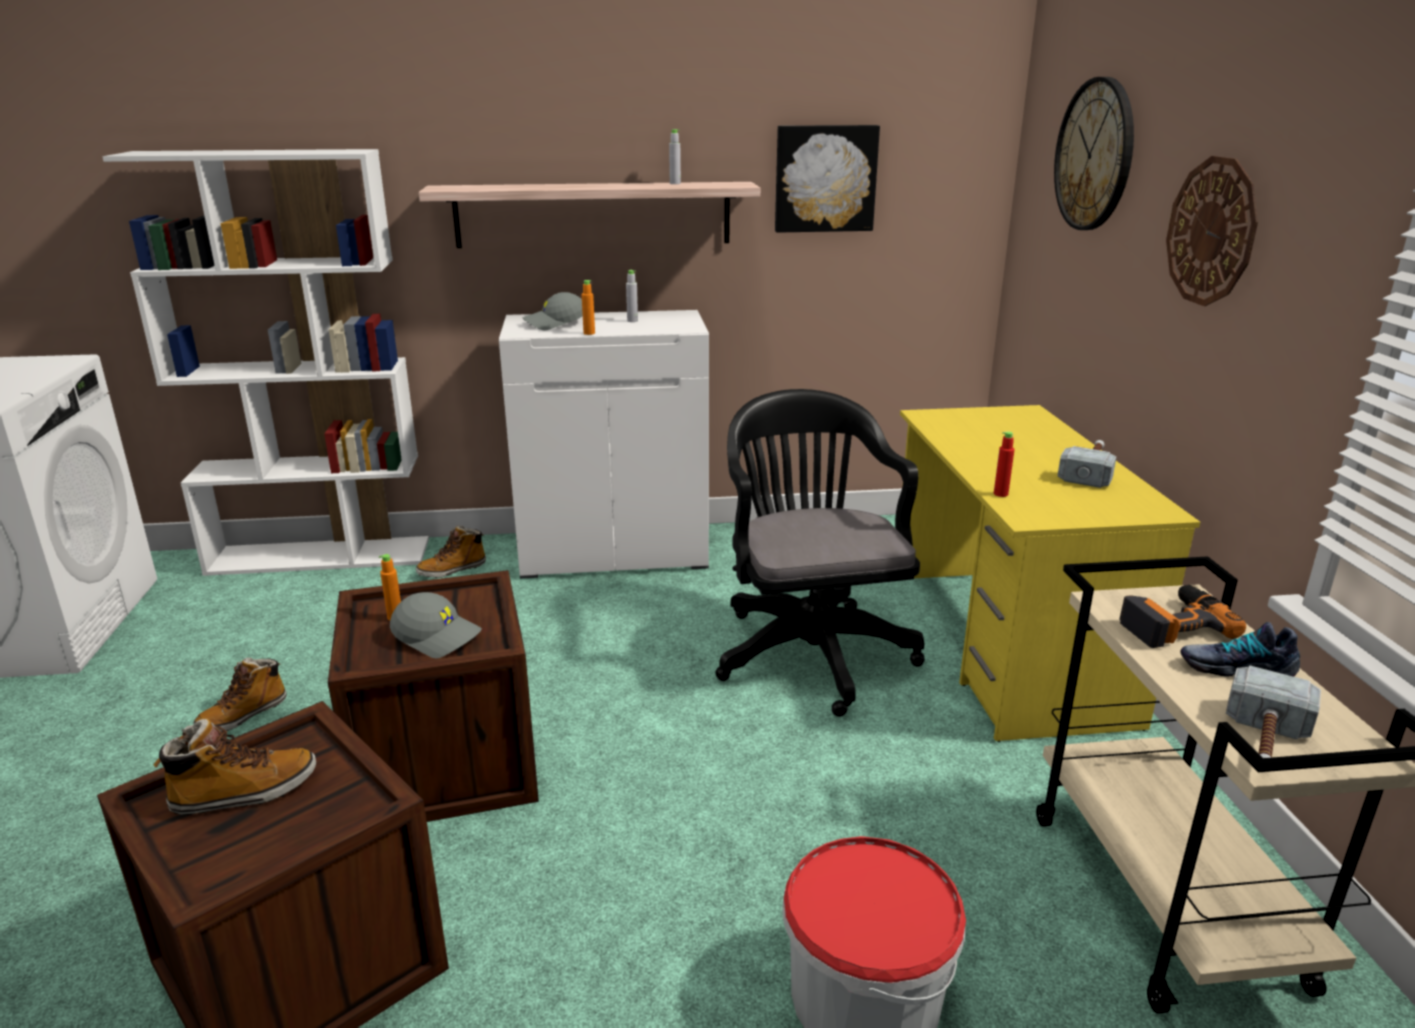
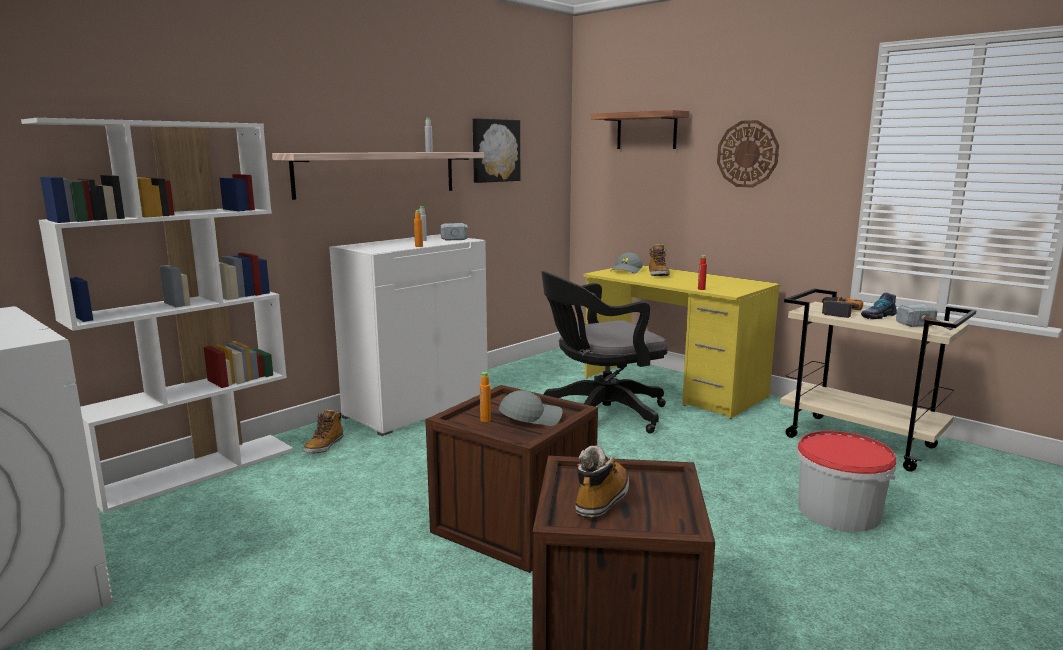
camera: 40 degrees left, 10 degrees down
(243, 715) = (328, 562): boot -> boot (658, 274)
(556, 324) = (381, 245): grey cap -> grey cap (627, 271)
(809, 649) = (599, 414): black office chair -> black office chair turned 60 degrees counterclockwise
(1089, 471) = (709, 278): hammer -> hammer (453, 237)
(1095, 155) = (646, 130): wall clock -> shelf

